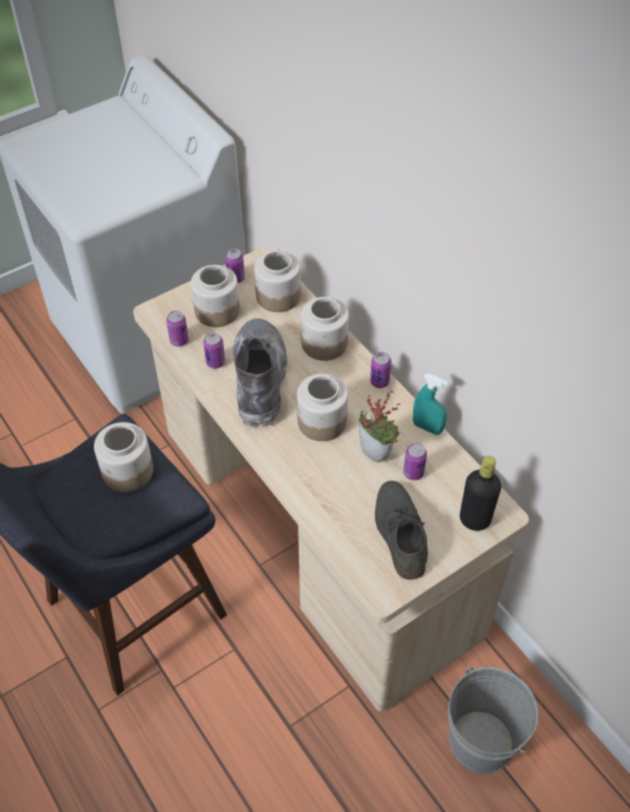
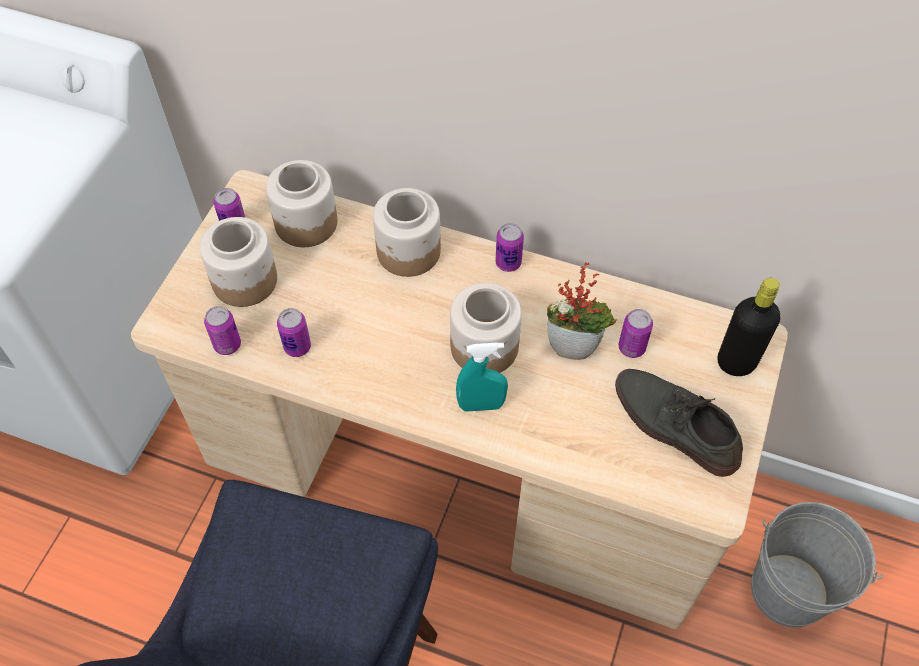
camera: 35 degrees left, 5 degrees up
(128, 471) = (301, 553): jar -> none
(259, 380) = (370, 338): grey boot -> none
(427, 427) = (603, 287): turquoise spray bottle -> turquoise spray bottle (481, 405)

